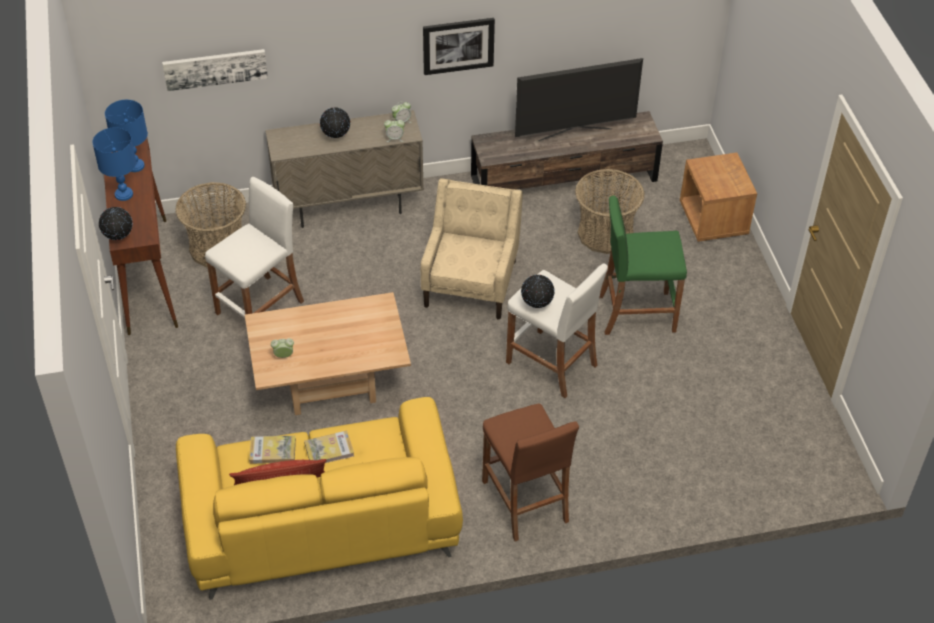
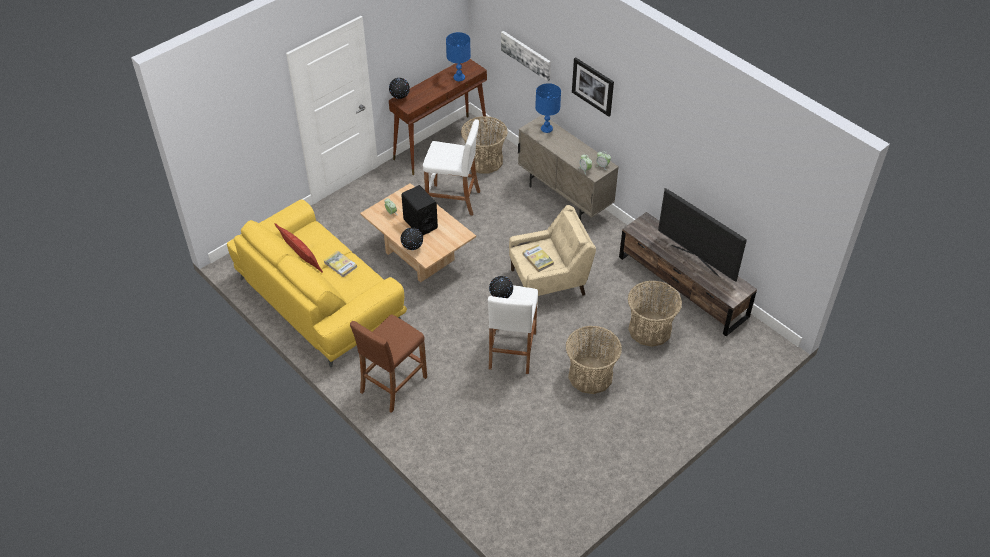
camera: 60 degrees right, 0 degrees up
(124, 194) = (434, 84): blue table lamp -> blue table lamp (547, 129)
(272, 451) = (324, 242): book -> book (538, 259)
(328, 335) = (420, 223): none -> black speaker
(336, 137) = (562, 145): globe -> globe (412, 249)
(458, 45) = (651, 142): picture -> picture (593, 86)
(636, 313) = (590, 375): green stool -> basket
(713, 220) = (716, 383): brown nightstand -> none

